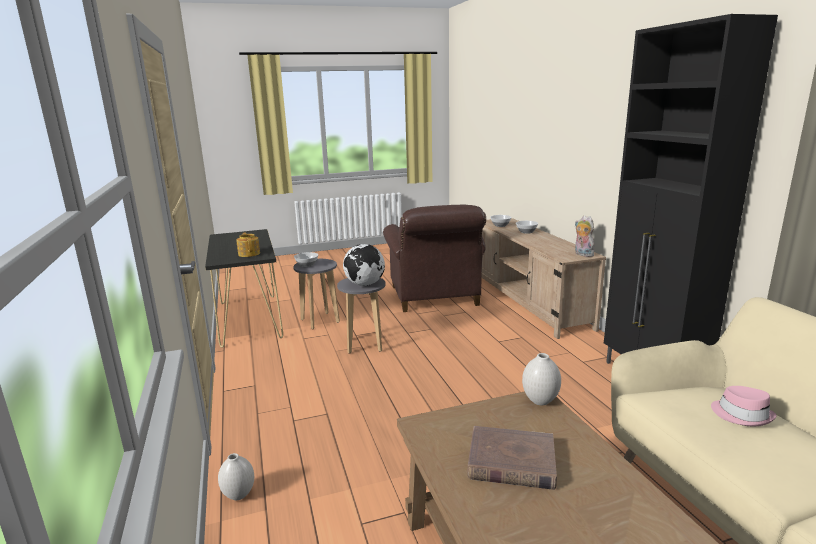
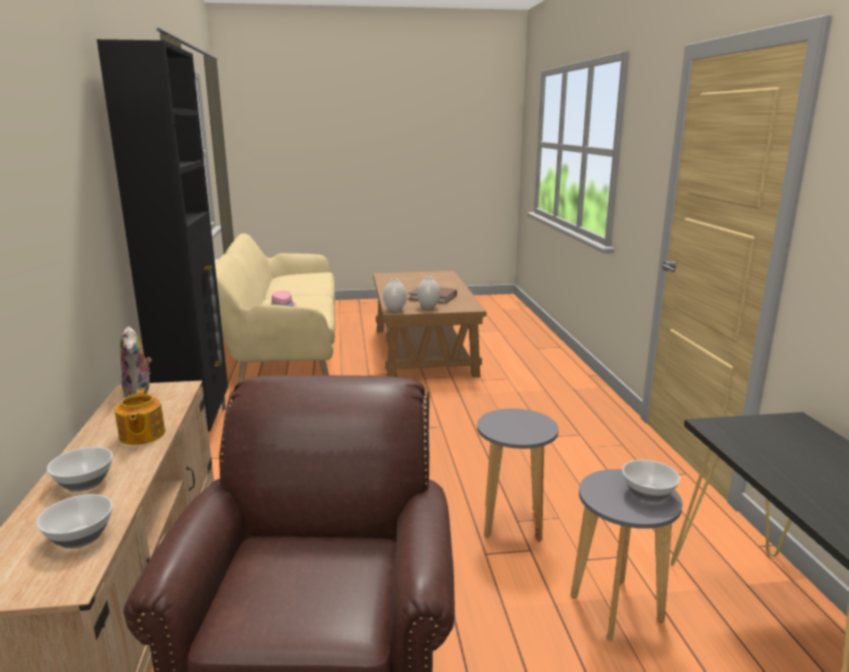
camera: 170 degrees left, 0 degrees up
(238, 495) = (597, 395): white vase -> white vase (429, 307)
(249, 253) = (761, 440): teapot -> teapot (141, 435)
(365, 284) = (511, 420): globe -> none

